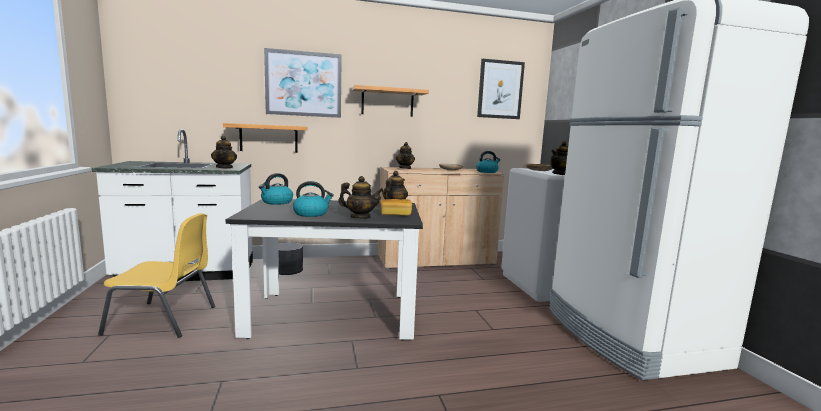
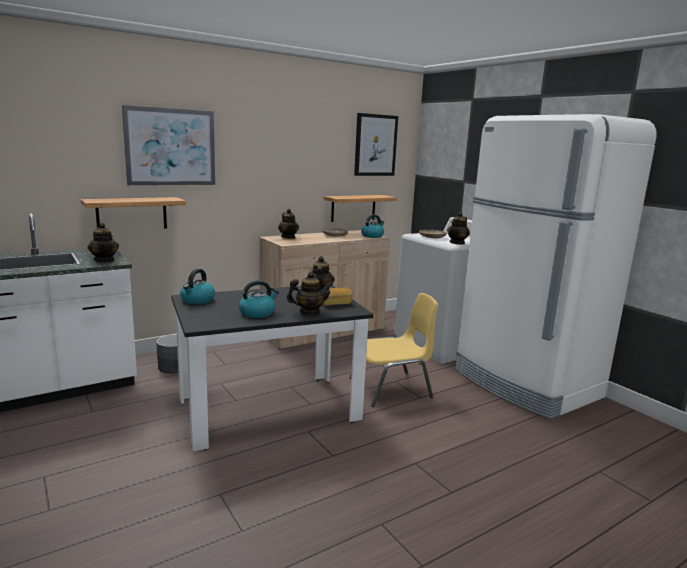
camera: 20 degrees left, 5 degrees up
(163, 320) = (90, 448): yellow chair -> yellow chair (391, 388)
(387, 102) = (264, 164): shelf -> shelf (353, 208)

